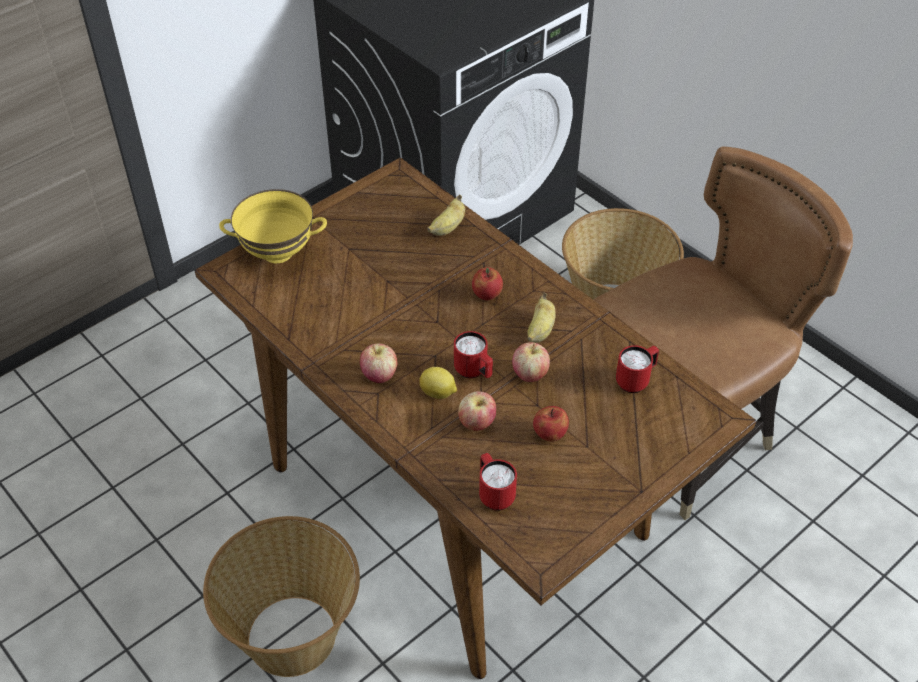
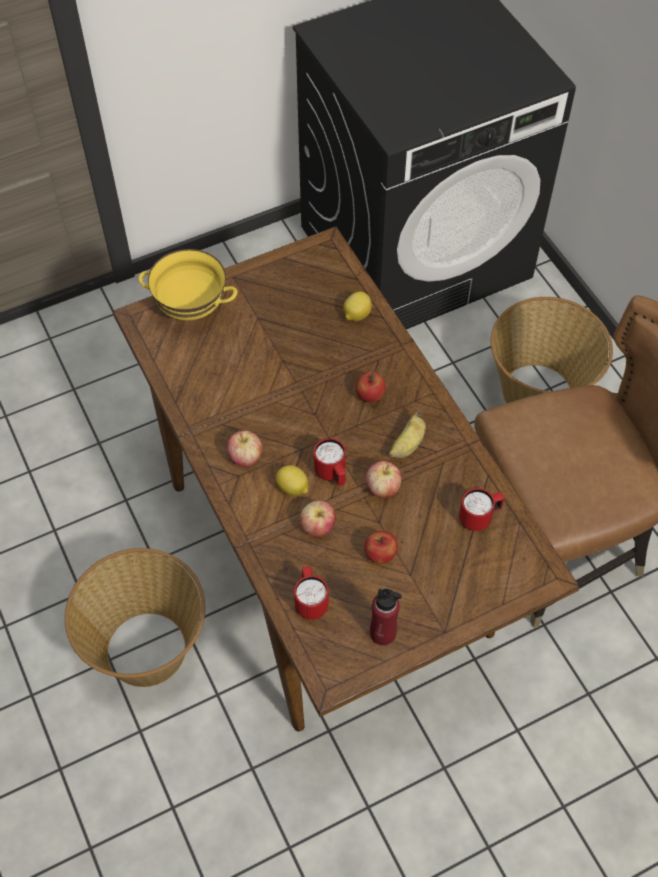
camera: 15 degrees right, 10 degrees up
(447, 228) = (356, 315): banana -> lemon
(579, 506) = (383, 633): none -> red bottle

